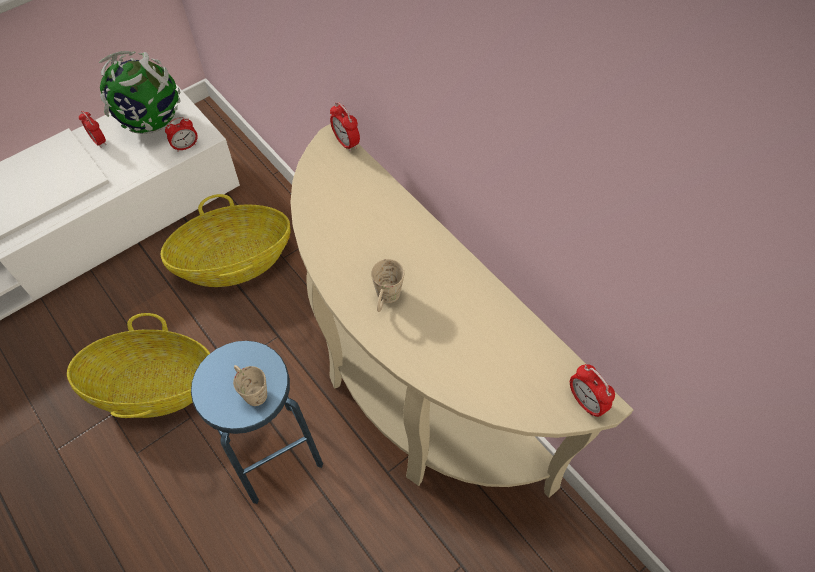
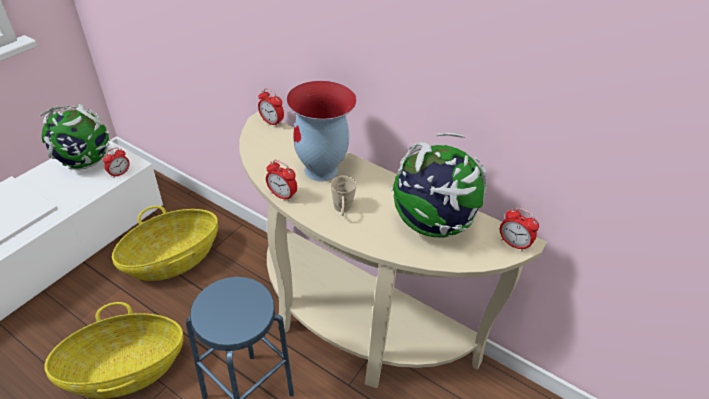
camera: 20 degrees left, 15 degrees down
(99, 141) = (41, 181): alarm clock -> alarm clock (282, 195)
(251, 390) = (244, 311): beige mug -> none
(382, 233) = (322, 171): none -> vase
(490, 347) = (432, 224): none -> globe

